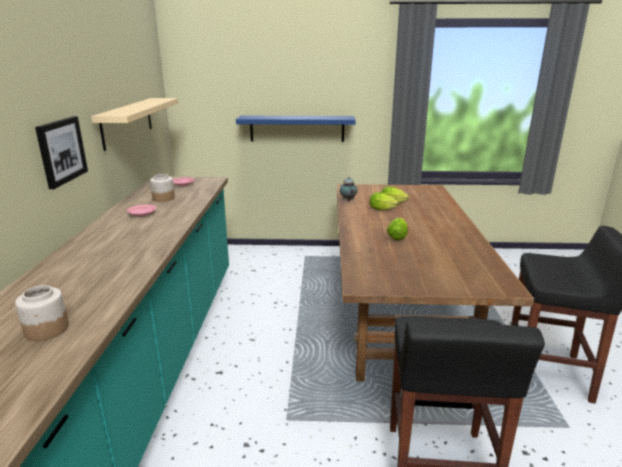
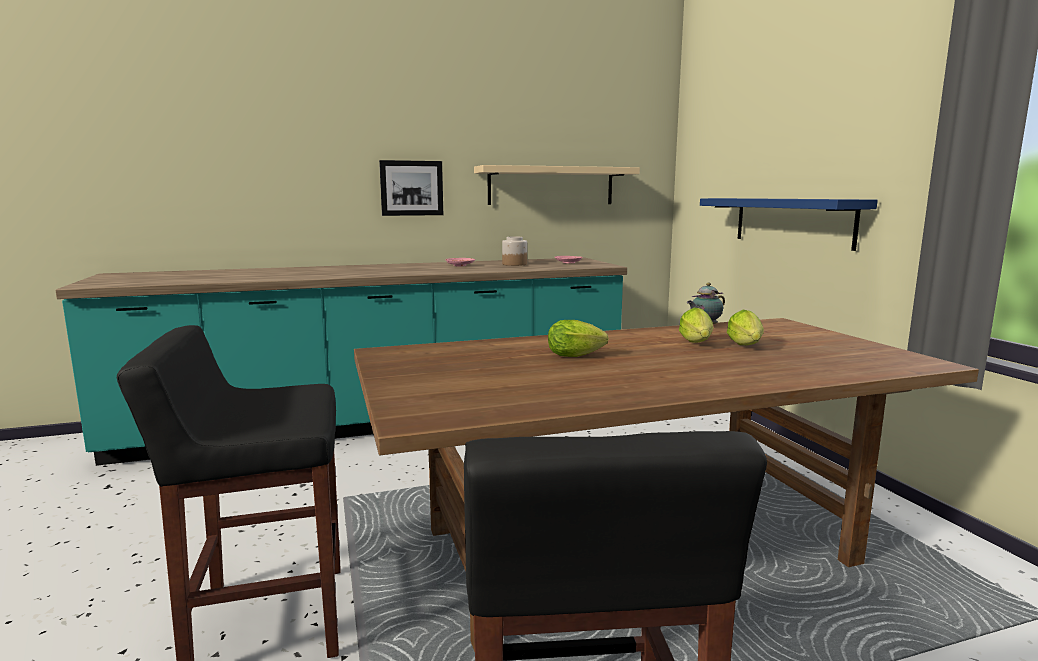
camera: 70 degrees right, 10 degrees down
(46, 329) = (223, 276): jar -> none

